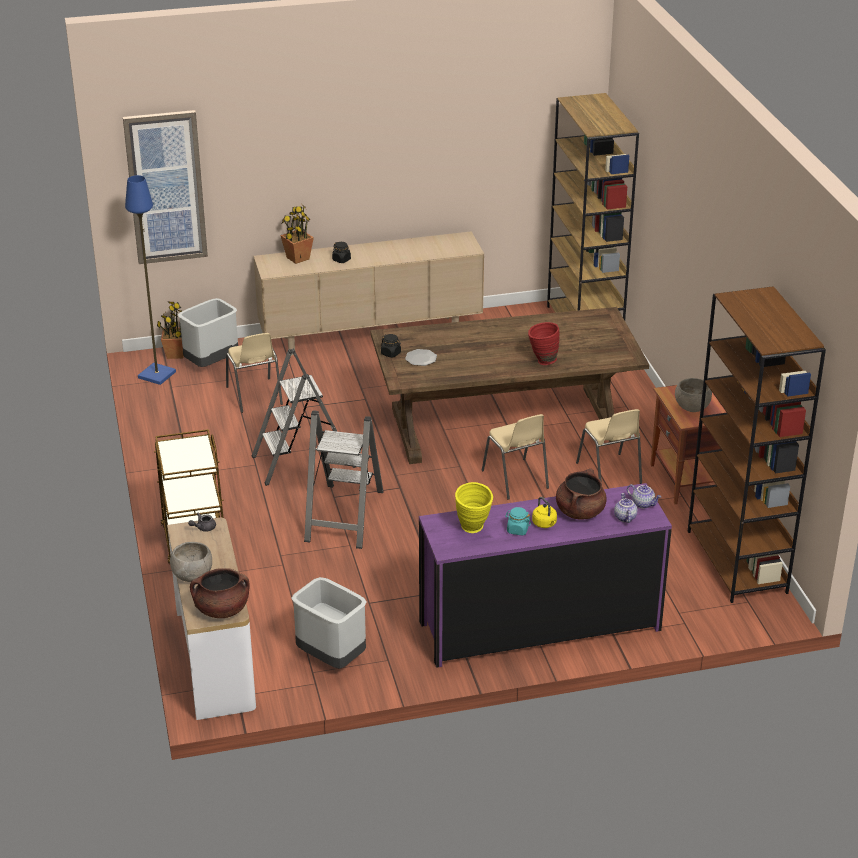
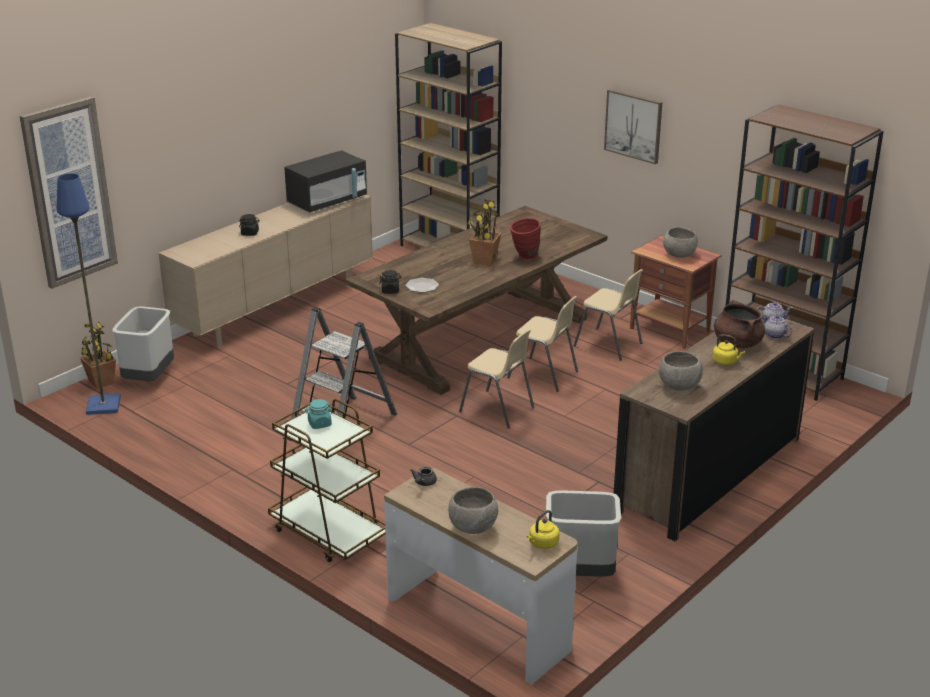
camera: 35 degrees left, 5 degrees down
(222, 610) = (542, 544): brown cooking pot -> yellow kettle
(254, 396) = (227, 390): beige chair -> beige chair (497, 410)
(297, 258) = (206, 243): potted plant -> potted plant (484, 260)
(344, 516) = (438, 456): grey step ladder -> none
(441, 248) = (327, 201): none -> black microwave
(473, 529) = (679, 386): yellow vase -> grey bowl
(517, 530) = (712, 374): turquoise jar -> turquoise jar (319, 424)
(538, 625) = (707, 474): purple dresser -> brown dresser
(702, 260) = (633, 125): none -> picture

